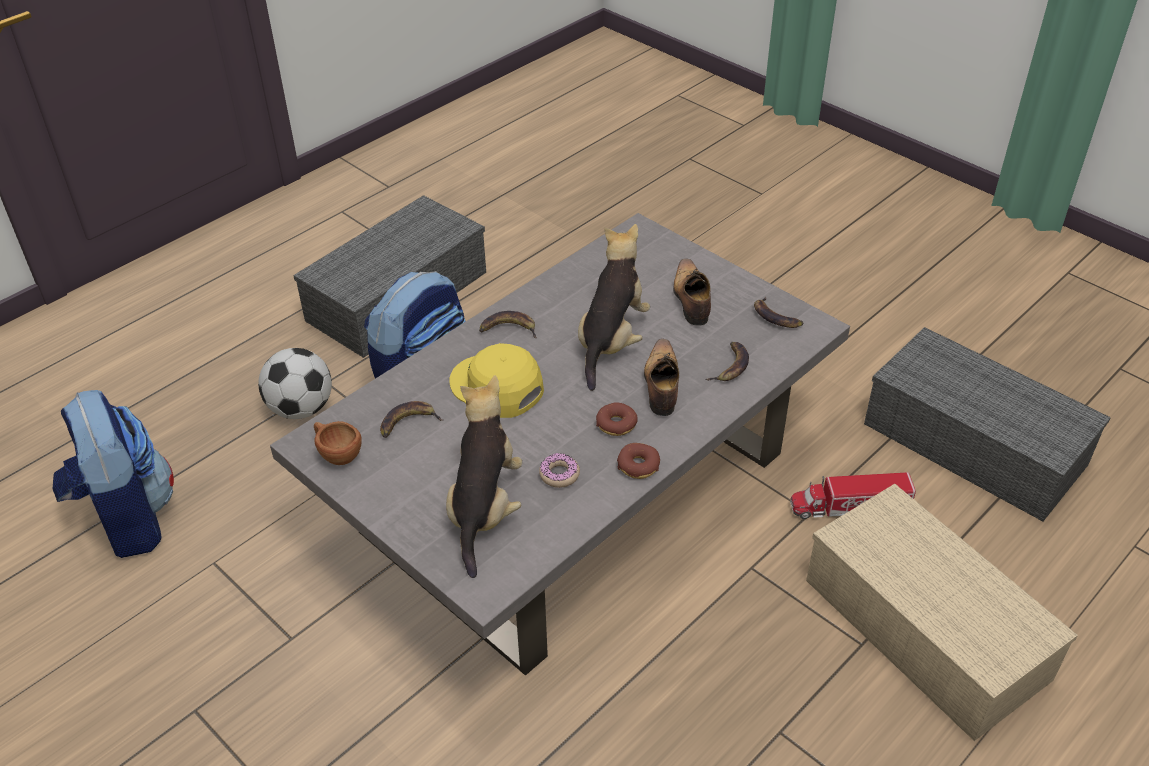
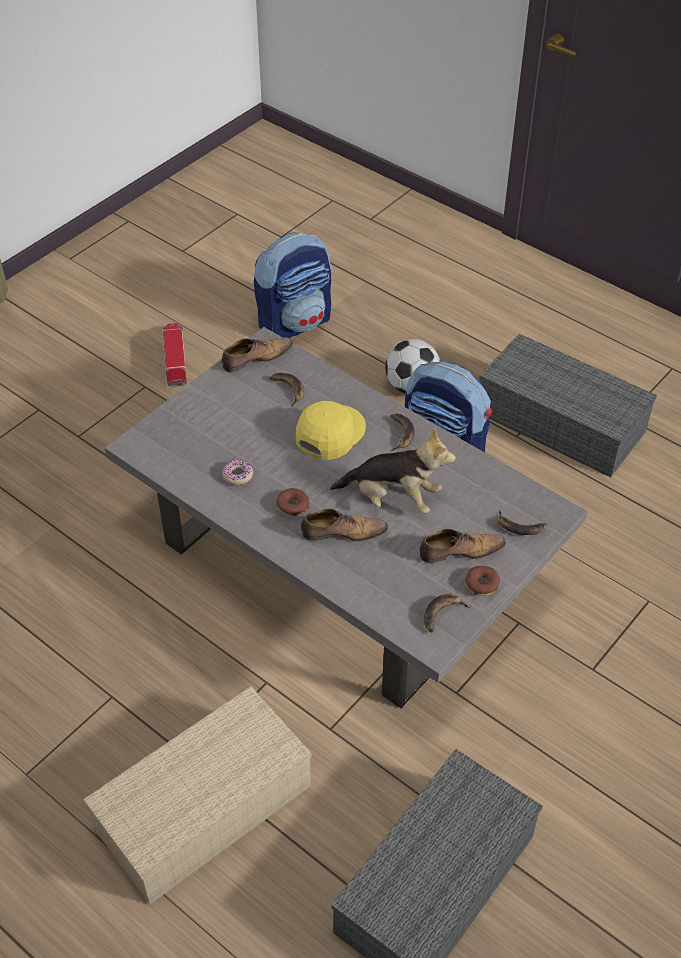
camera: 85 degrees right, 5 degrees up
(337, 453) = (255, 359): brown cup -> shoe
(484, 508) = (204, 438): plush toy -> none
(638, 466) = (248, 520): donut -> donut (481, 584)
(730, 366) = (370, 579): banana -> banana (520, 526)
(850, 507) = (339, 762): toy truck -> toy truck (175, 359)

